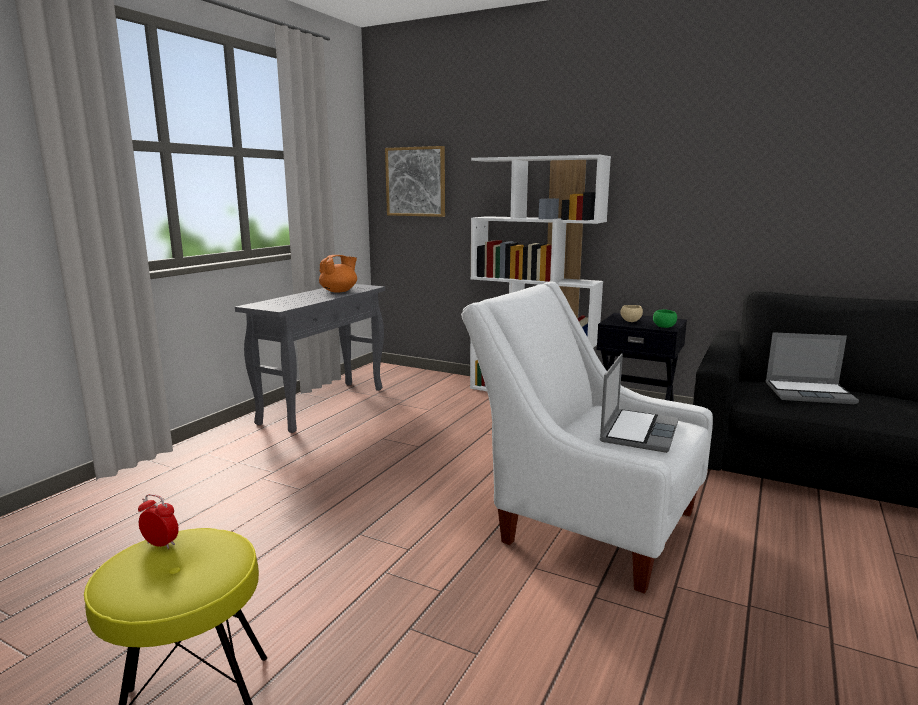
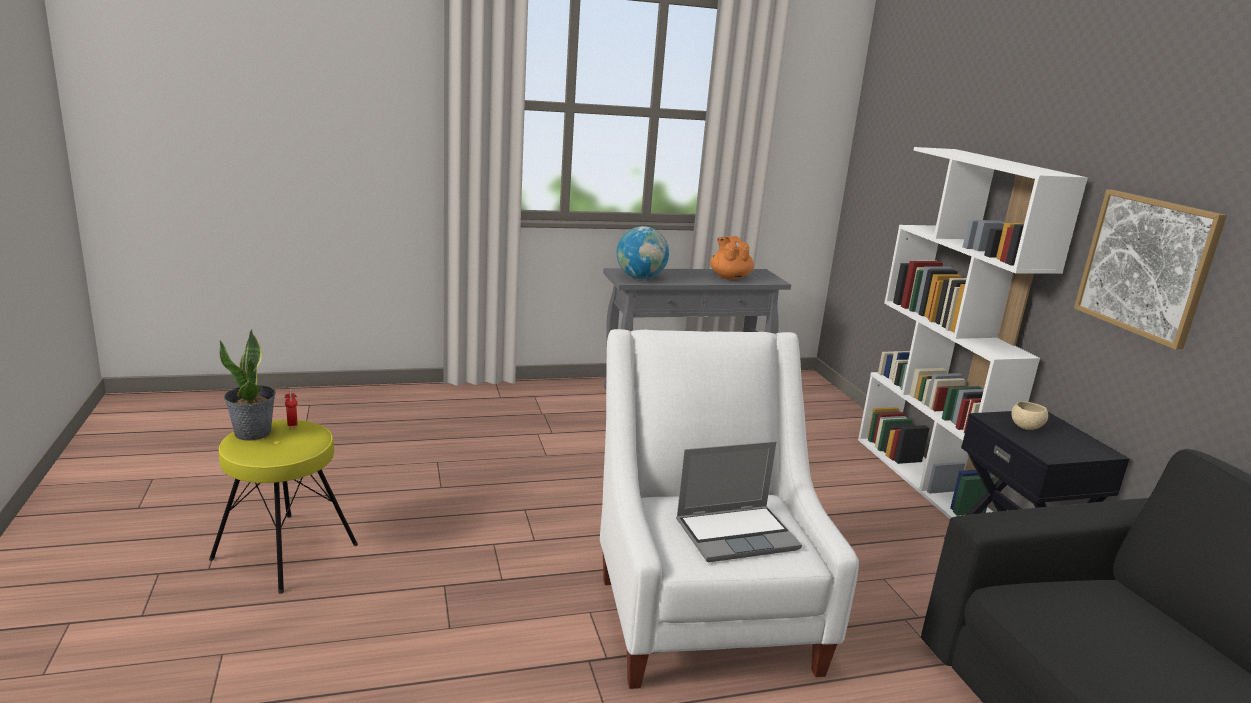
camera: 45 degrees right, 5 degrees up
(129, 577) = (253, 433): none -> potted plant
(283, 305) = (640, 278): none -> globe
(339, 291) = (729, 277): orange teapot -> orange teapot turned 105 degrees counterclockwise
(416, 182) = (889, 162): picture -> picture (1146, 266)
(664, 327) = (1049, 452): green bowl -> none
(809, 393) = (1115, 630): laptop -> none

